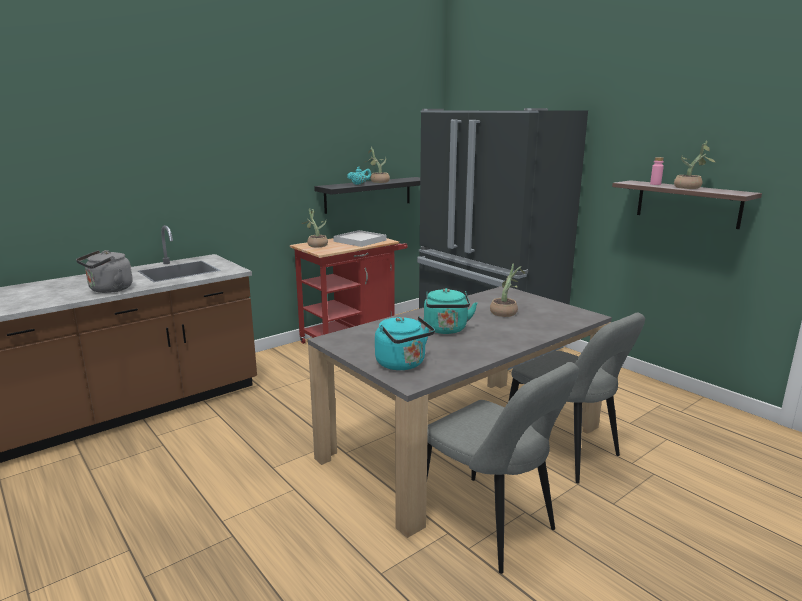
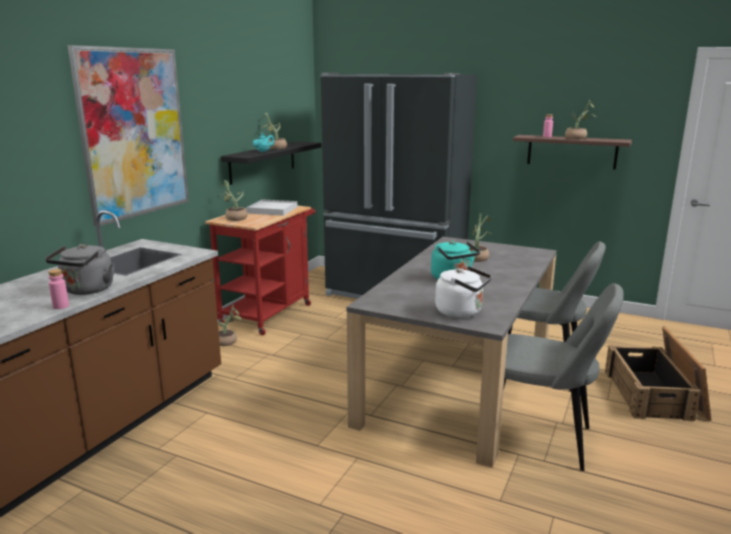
camera: 25 degrees left, 0 degrees up
(73, 299) = (61, 306): none -> pink bottle
(214, 161) = (134, 133): none -> picture
(294, 358) = (228, 342): none -> potted plant
(403, 364) = (461, 312): turquoise kettle -> white kettle
(682, 514) = (655, 394): none -> crate

